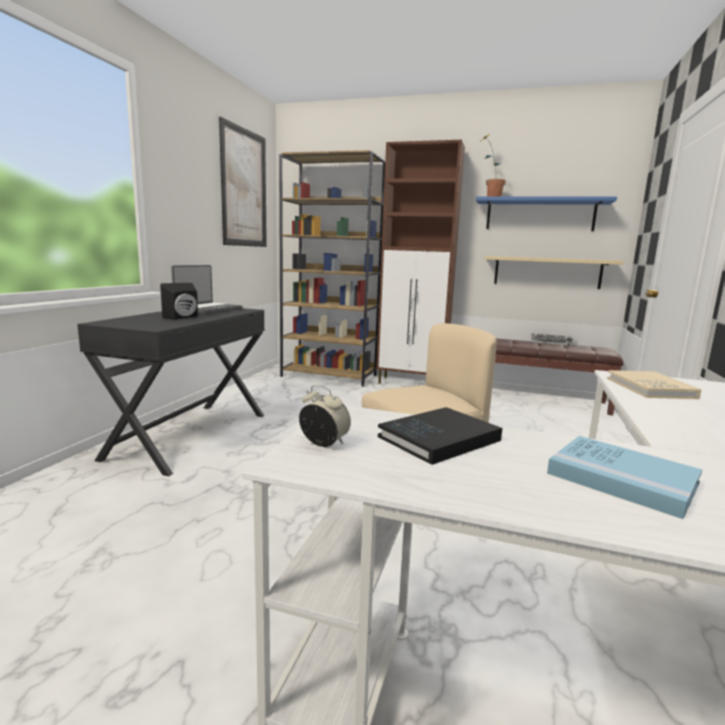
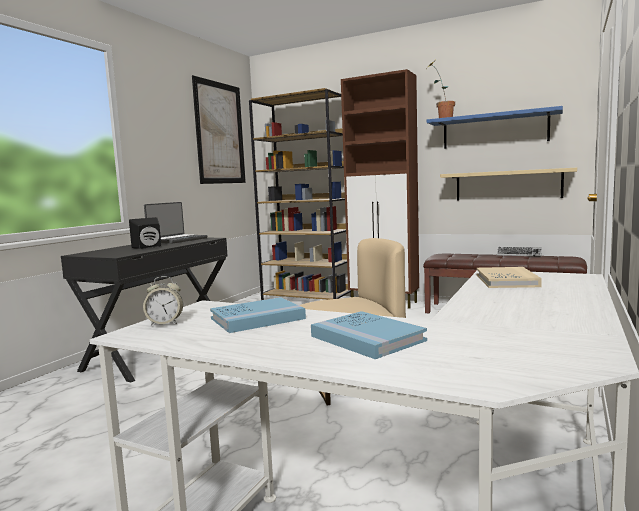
camera: 10 degrees right, 5 degrees down
(324, 443) = (165, 323): alarm clock -> alarm clock turned 135 degrees clockwise
(439, 438) = (257, 318): black book -> blue book

